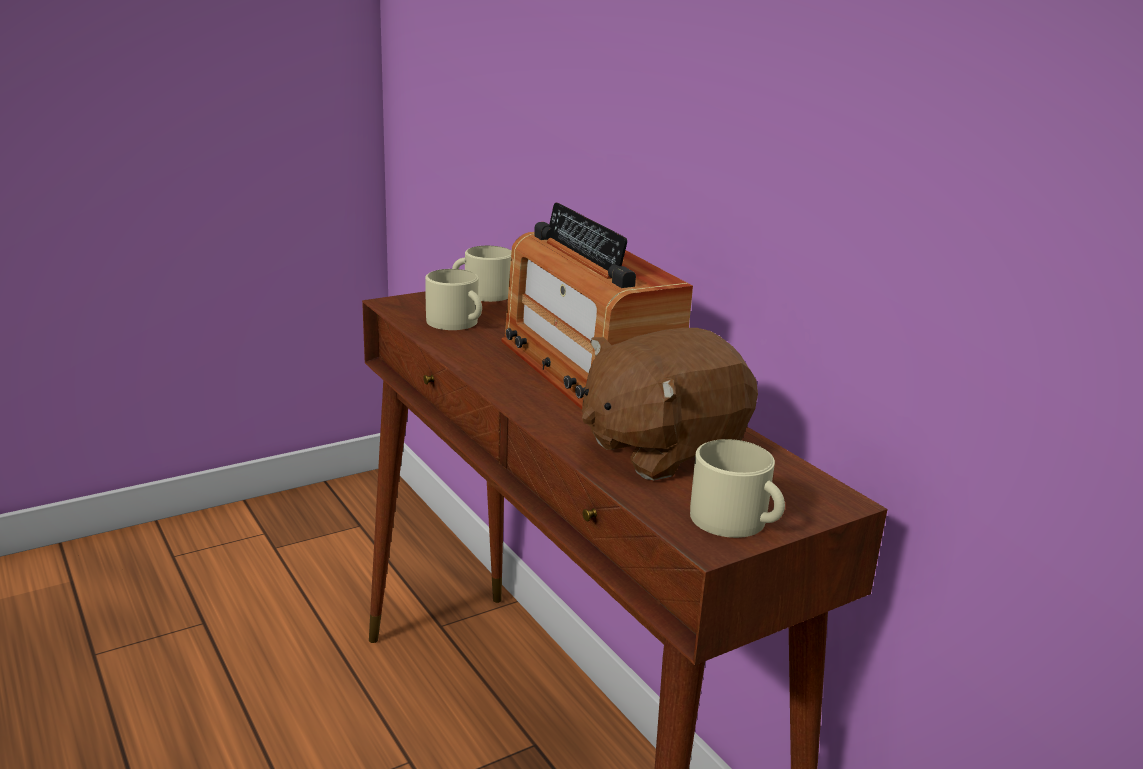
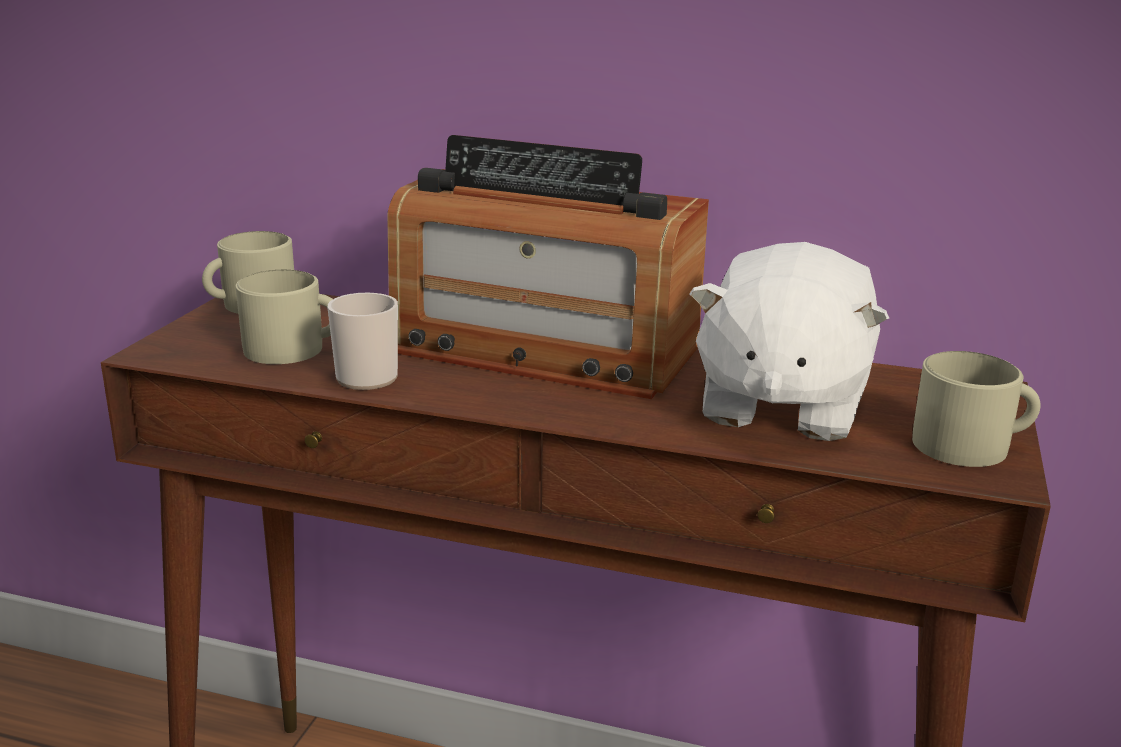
camera: 40 degrees left, 0 degrees up
(465, 347) = (366, 374): none -> mug
(661, 449) = (780, 405): brown plush toy -> white plush toy

